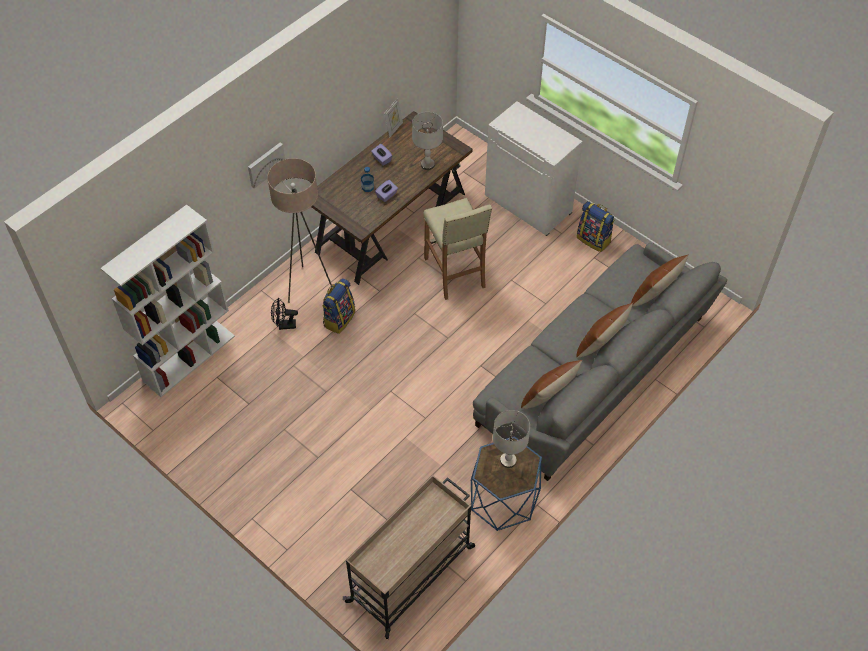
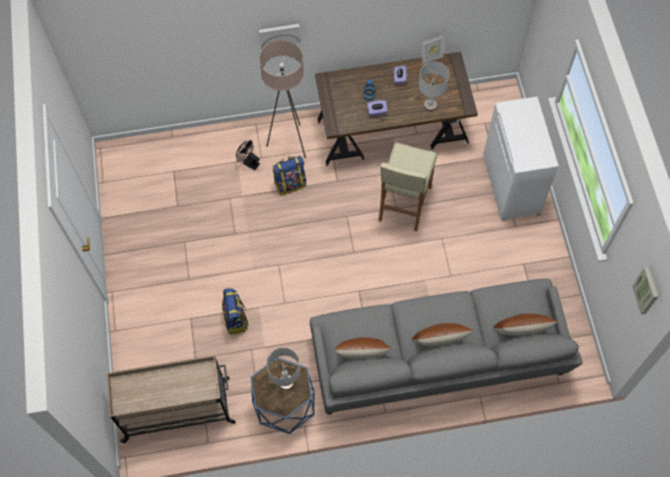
camera: 40 degrees right, 10 degrees up
(189, 358) = (167, 144): white bookcase -> none
(594, 239) = (537, 249): backpack -> backpack (236, 319)
(756, 163) = (647, 290): none -> picture

